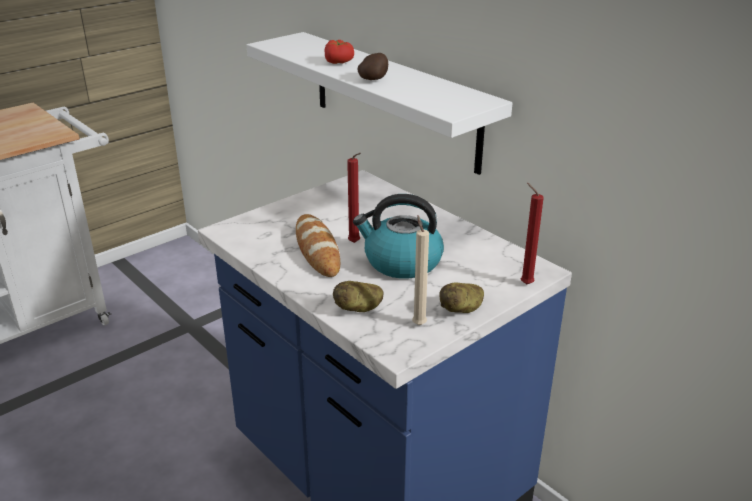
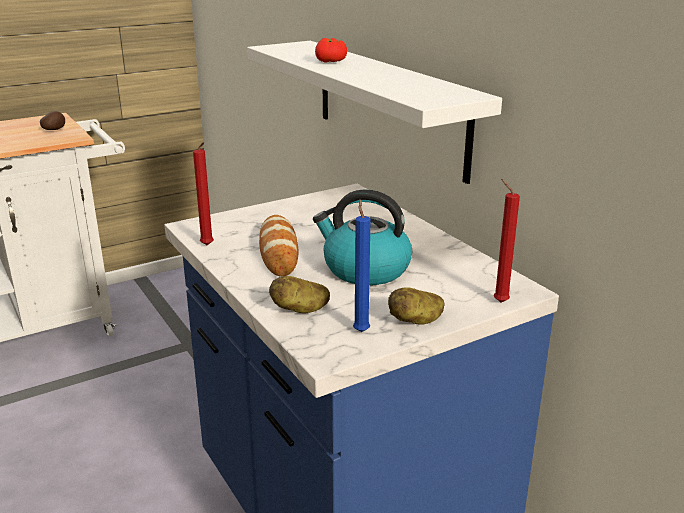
camera: 10 degrees right, 5 degrees down
(355, 243) = (322, 248): red candle -> red candle (208, 246)
(374, 79) = (359, 75): potato -> potato (54, 130)
(418, 323) = (361, 330): beige candle -> blue candle

